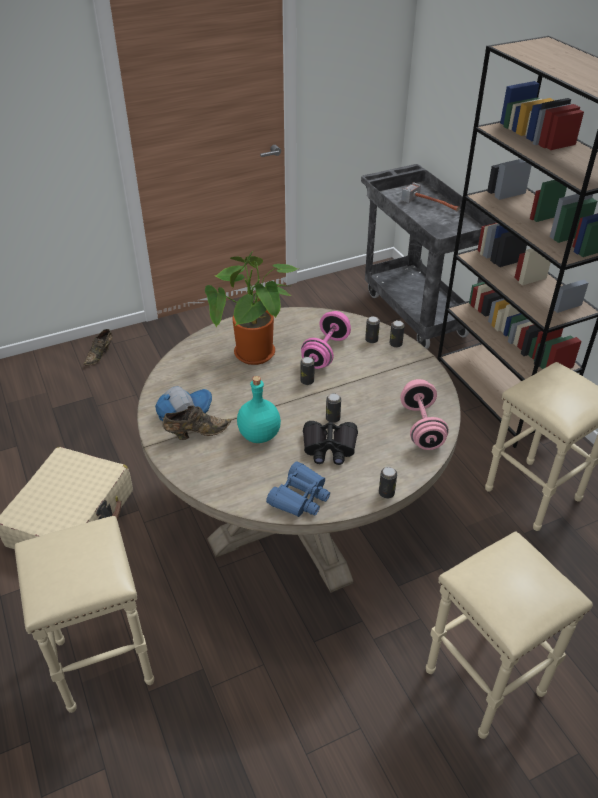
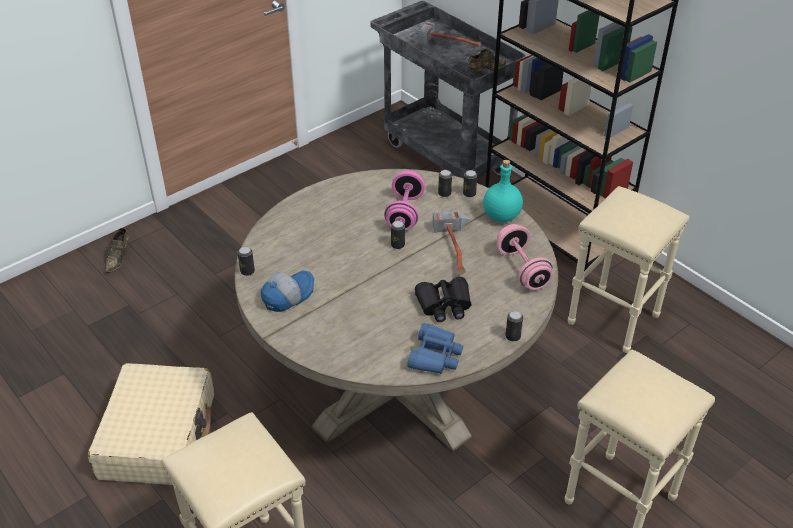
camera: 15 degrees left, 0 degrees up
(196, 433) = (309, 315): brown shoe -> brown shoe (485, 72)
(256, 357) = (337, 229): potted plant -> none
(259, 434) = (372, 305): turquoise bottle -> turquoise bottle (501, 216)
(333, 418) = (436, 277): can -> can (247, 271)
(364, 395) = (458, 249): none -> hammer

